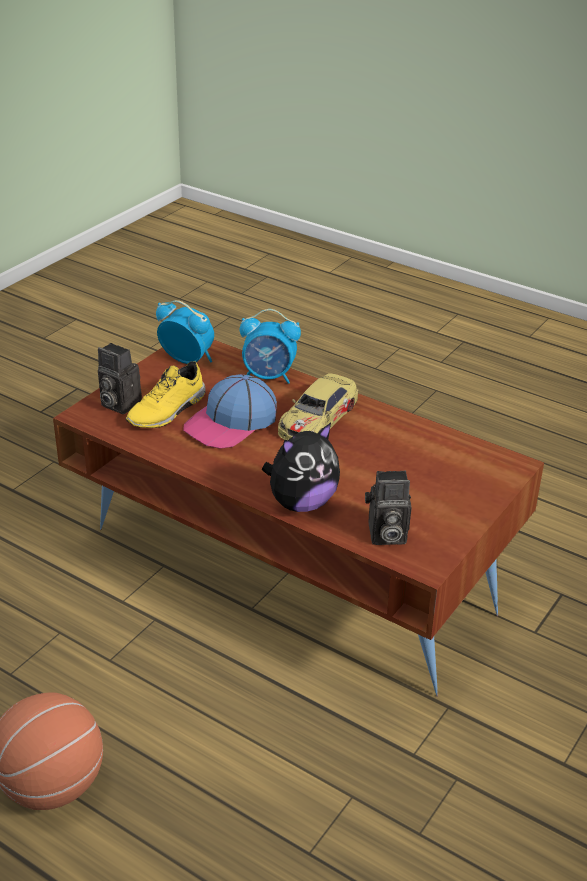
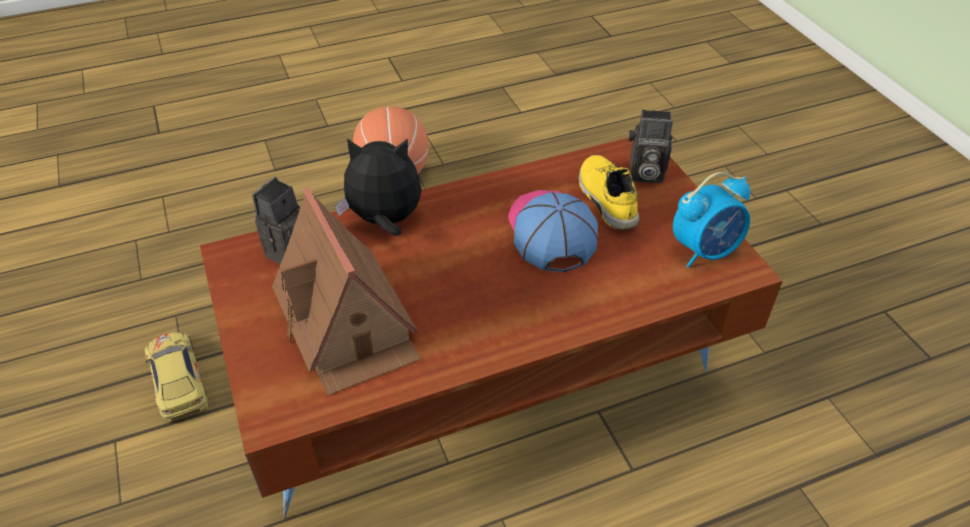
camera: 125 degrees right, 10 degrees up
(118, 404) = (644, 173): camera -> camera turned 150 degrees counterclockwise
(269, 377) = (621, 300): alarm clock -> none
(301, 503) = (385, 221): plush toy -> plush toy turned 90 degrees clockwise
(318, 418) = (505, 298): toy car -> toy car (178, 379)
(415, 471) = (348, 324): none -> toy house

